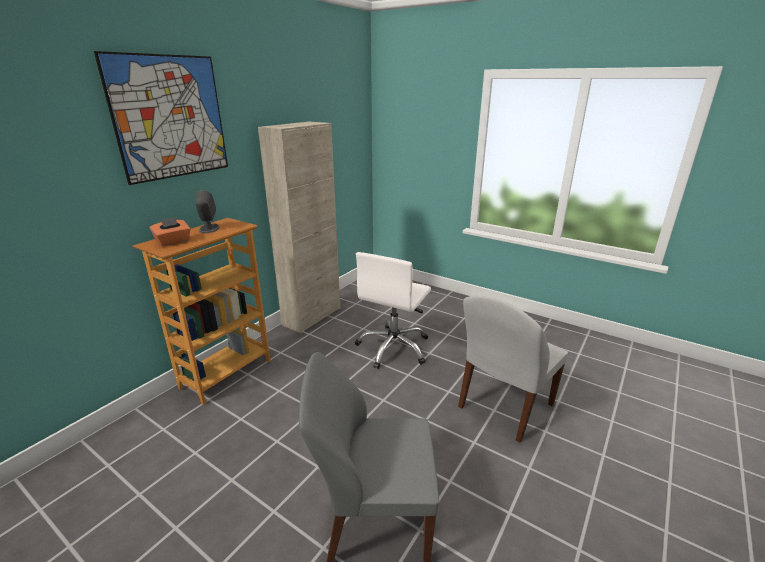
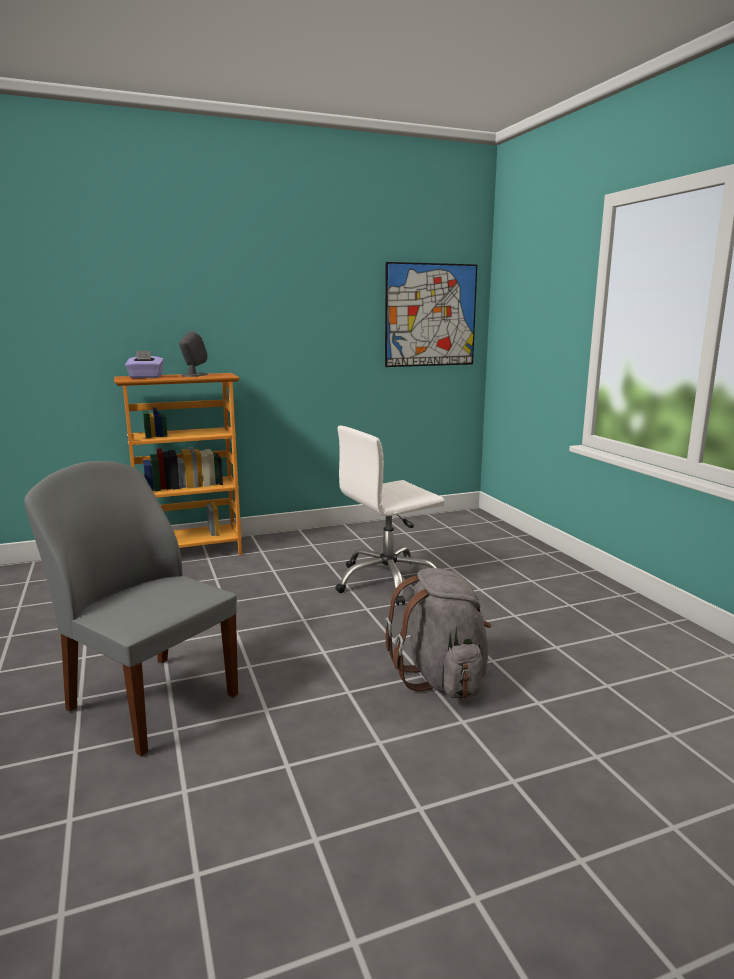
camera: 35 degrees right, 10 degrees down
(170, 118) = (180, 256): picture -> picture (430, 315)
(173, 242) = (146, 377): orange tissue box -> purple tissue box
(312, 316) = (337, 532): beige cabinet -> none
(504, 407) = (442, 678): white chair -> grey backpack

